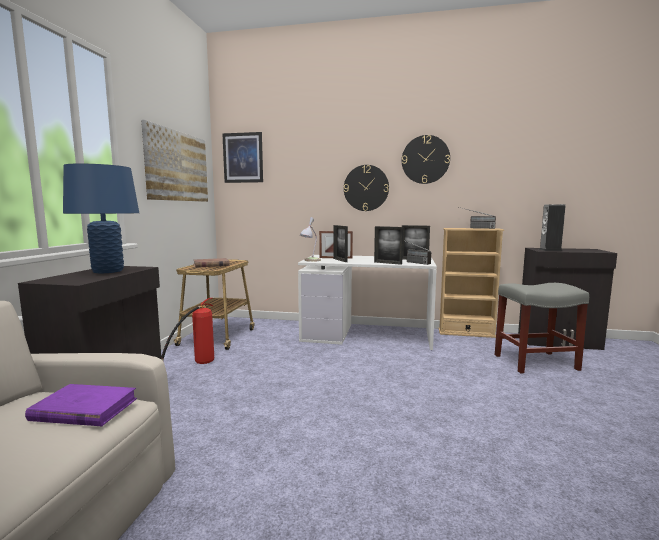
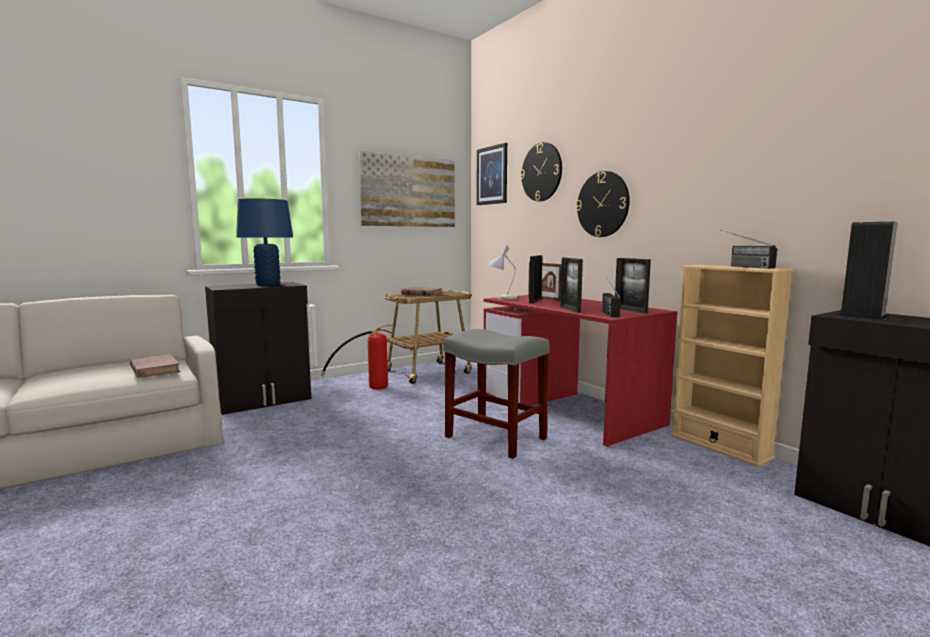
camera: 45 degrees right, 0 degrees up
(84, 409) = (155, 369): purple book -> brown book
(368, 335) = (569, 408): white desk -> red desk
(425, 159) = (678, 155): wall clock -> wall clock (541, 172)
(534, 362) = (730, 514): grey stool -> grey stool (494, 437)

